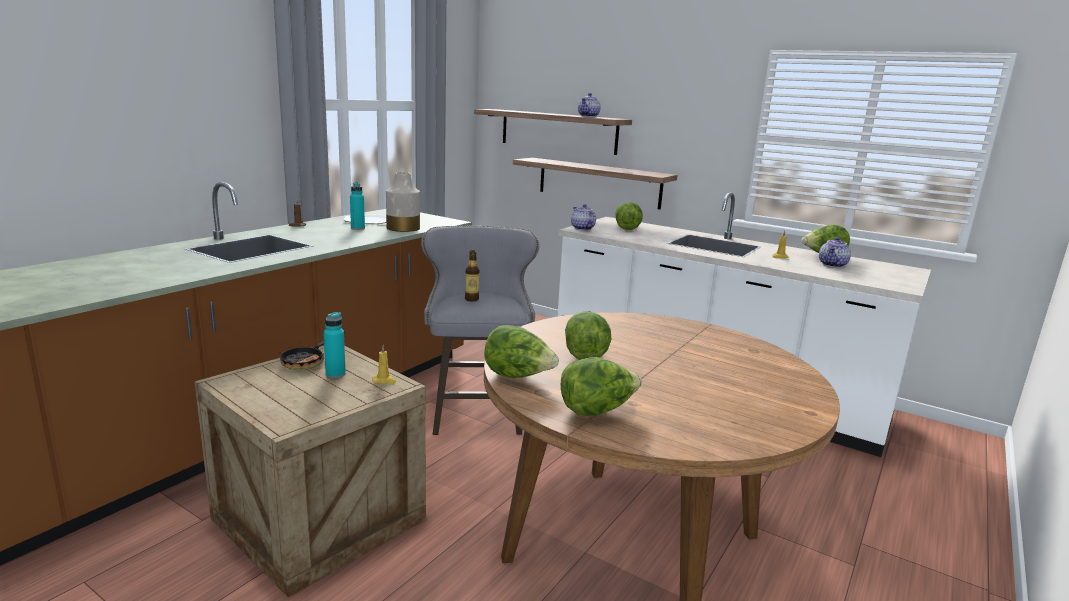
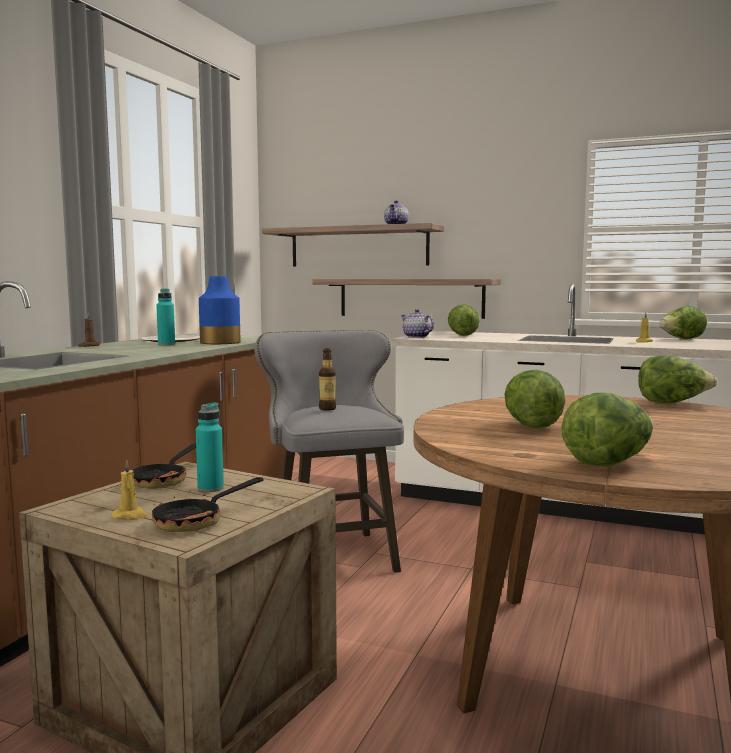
camera: 10 degrees left, 10 degrees down
(305, 407) = (197, 521): none -> frying pan
(384, 381) = (279, 488): yellow candle -> yellow candle (131, 516)
(403, 228) = (220, 342): beige vase -> blue vase
(518, 376) = (479, 446): lettuce -> lettuce (672, 403)
(833, 265) = (702, 343): teapot -> none

